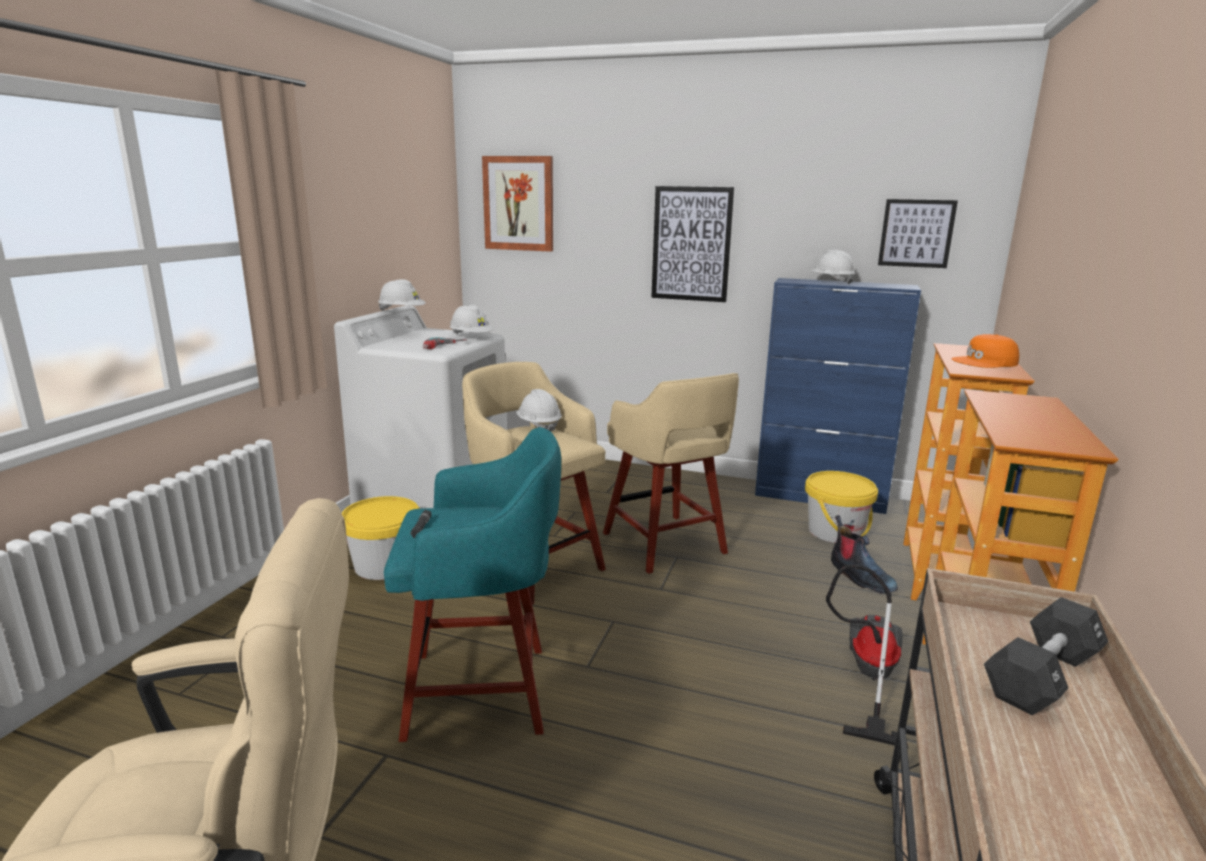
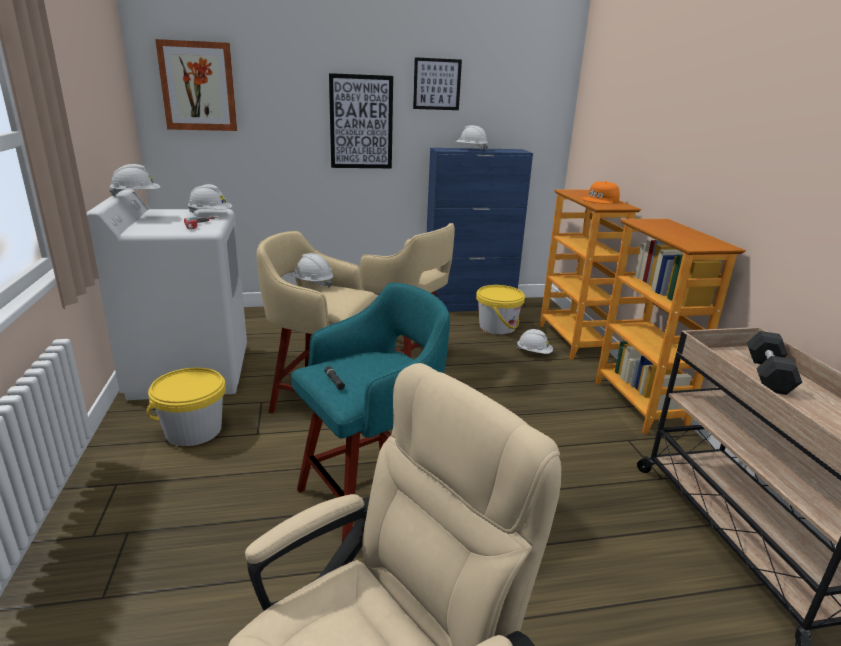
camera: 30 degrees left, 5 degrees up
(859, 577) = (534, 353): boot -> white hard hat
(866, 676) = (585, 411): vacuum cleaner -> none
(916, 233) = (520, 112): picture -> picture (437, 84)

